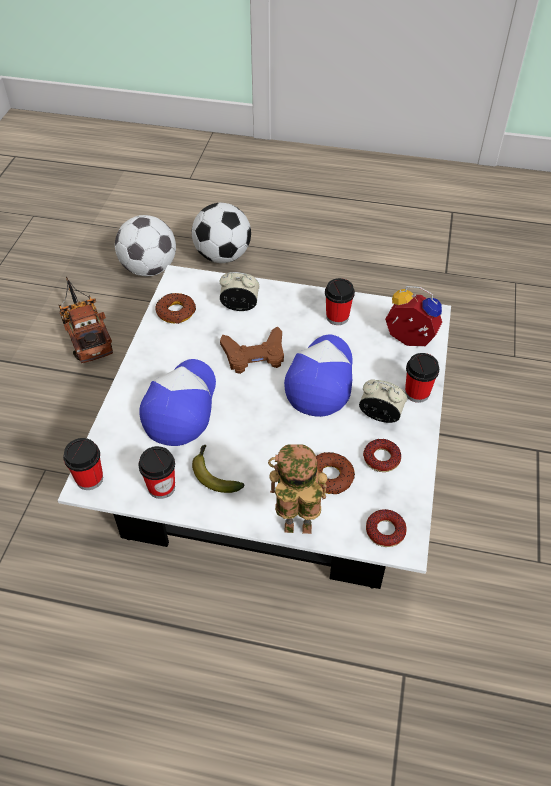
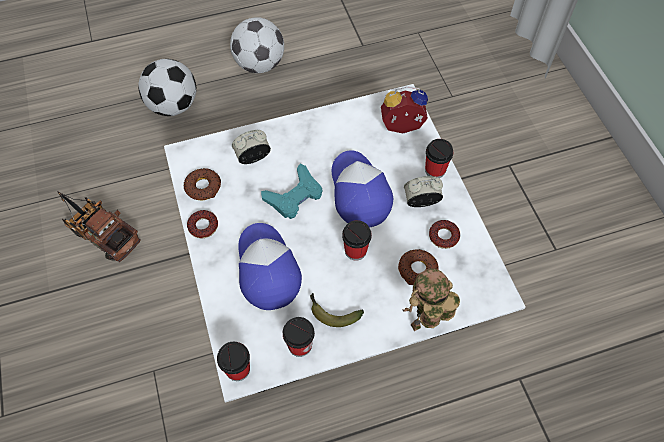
camera: 30 degrees left, 10 degrees up
(149, 269) = (116, 146): football -> football (259, 64)
(254, 355) = (294, 196): brown game controller -> turquoise game controller
(337, 317) = (336, 132): cup -> cup (355, 250)
(385, 531) = (481, 292): donut -> donut (203, 226)

